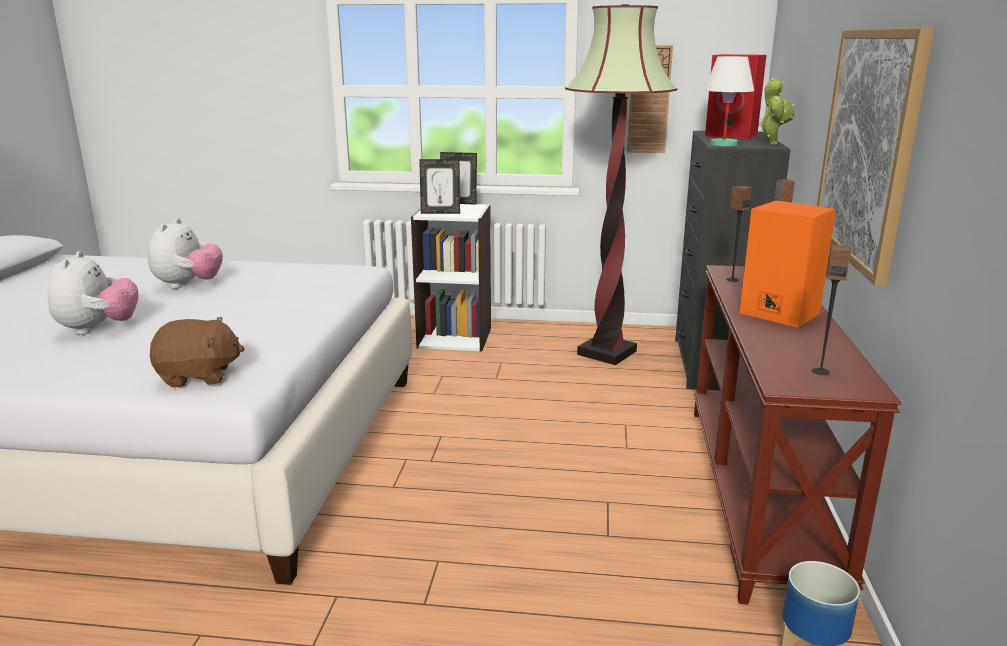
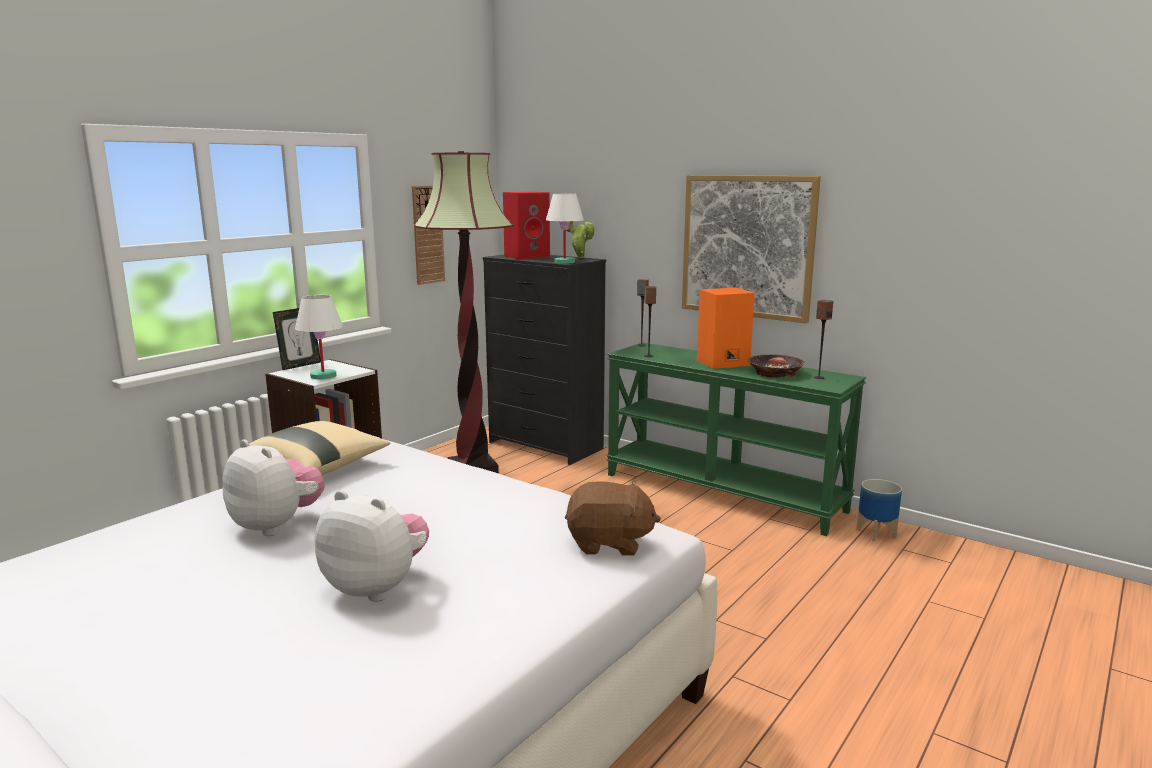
camera: 60 degrees left, 5 degrees down
(199, 376) = (609, 543): brown plush toy -> brown plush toy turned 75 degrees clockwise
(299, 268) = (318, 467): none -> beige pillow
(440, 212) = (323, 376): picture frame -> white table lamp
(759, 493) = (723, 492): brown console table -> green console table
(790, 344) = (775, 372): none -> bowl

